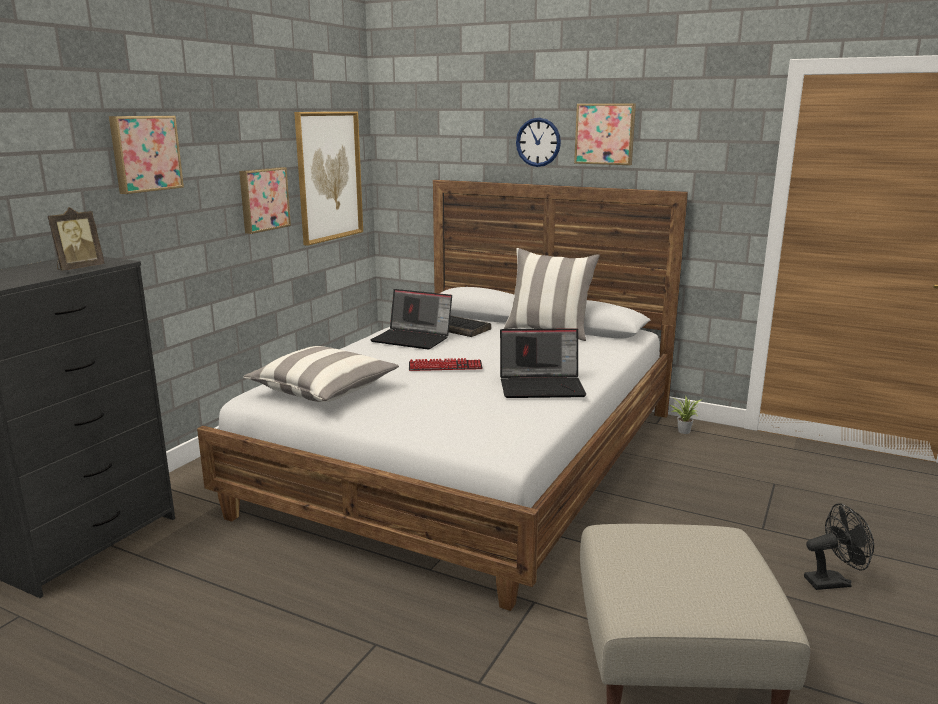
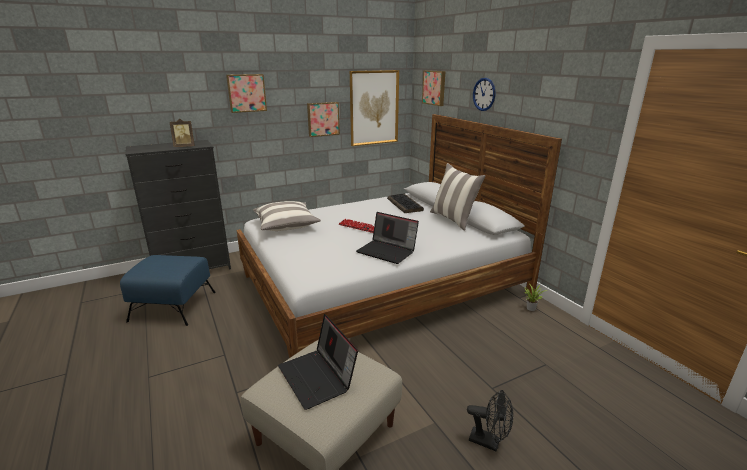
camera: 35 degrees right, 5 degrees up
(145, 617) = (173, 306): none -> blue ottoman
(413, 339) = (372, 207): laptop -> laptop (318, 377)
(605, 134) = (519, 91): picture -> picture (434, 87)

